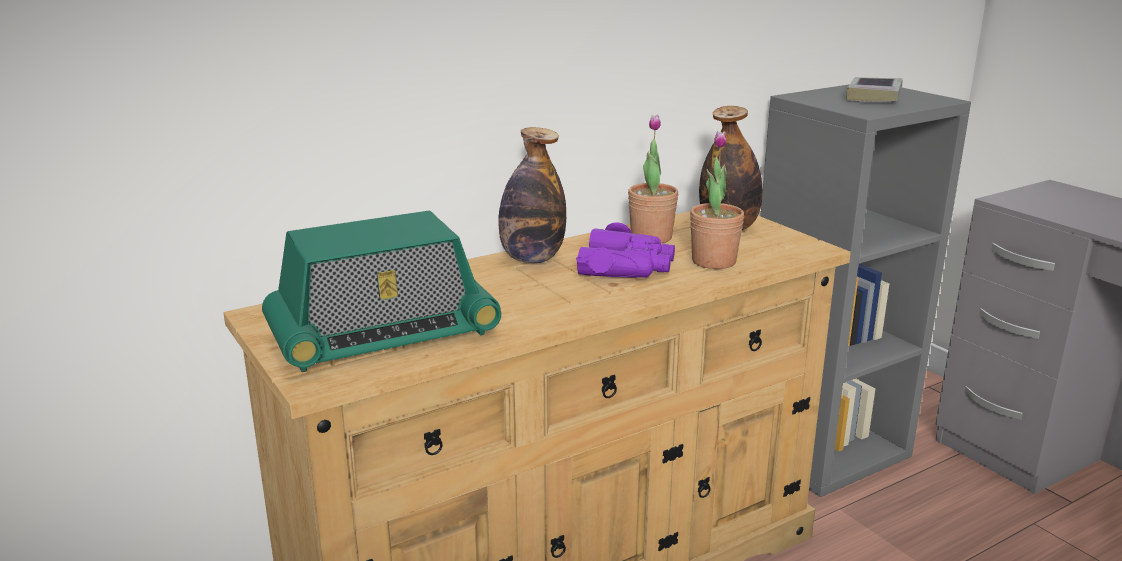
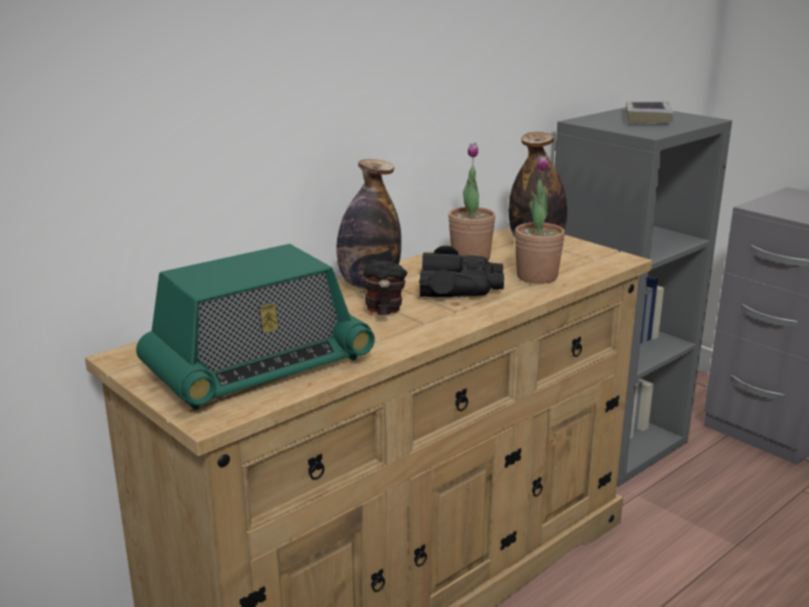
camera: 10 degrees left, 0 degrees up
(534, 288) = (383, 312): none -> mug
(626, 267) = (460, 287): purple binoculars -> black binoculars

